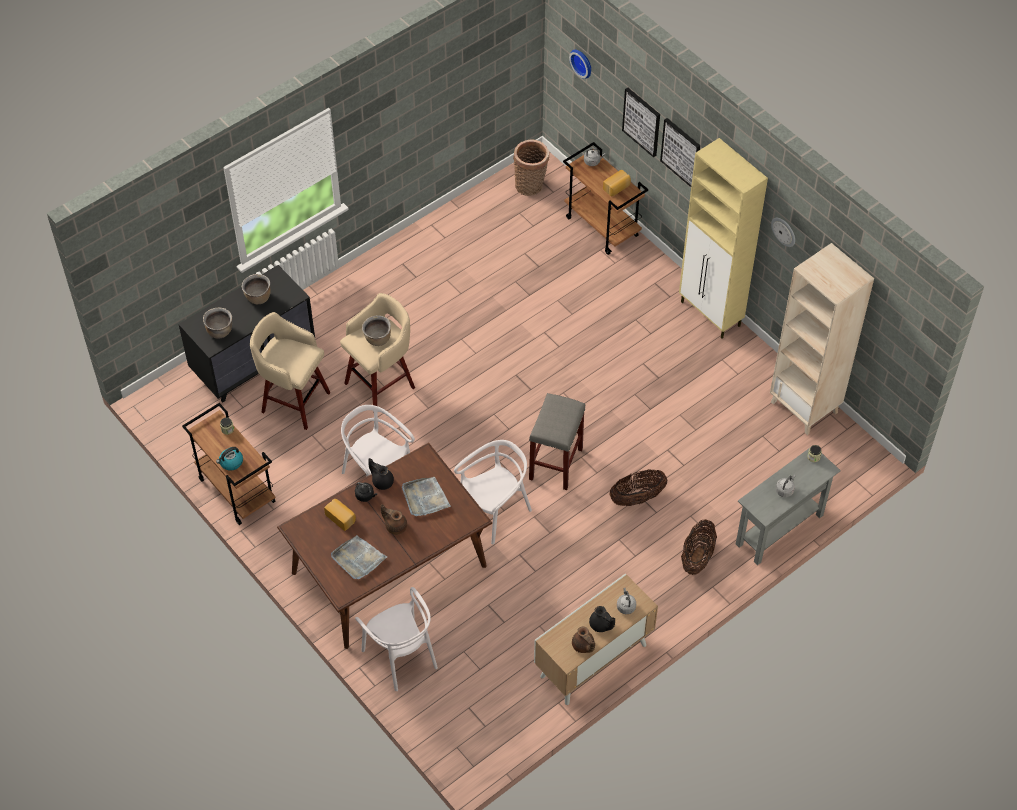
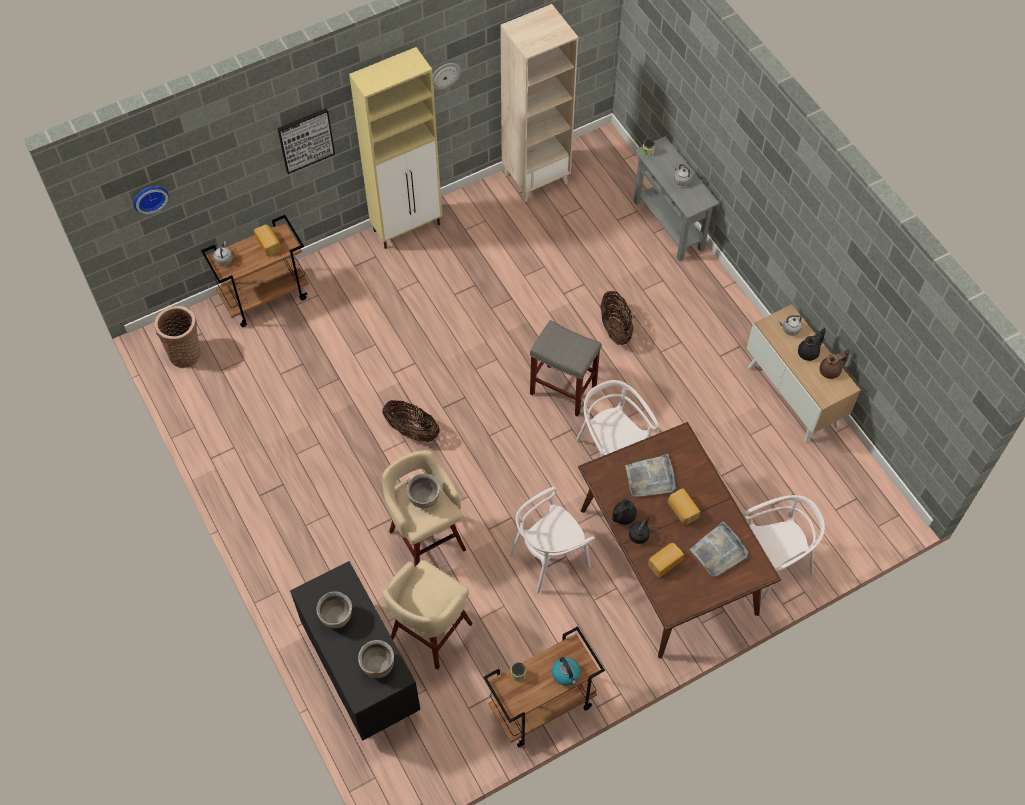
camera: 80 degrees left, 5 degrees up
(395, 526) = (682, 510): brown teapot -> bread
(642, 121) = (248, 166): picture -> none
(697, 557) = (689, 293): basket -> basket (412, 430)

